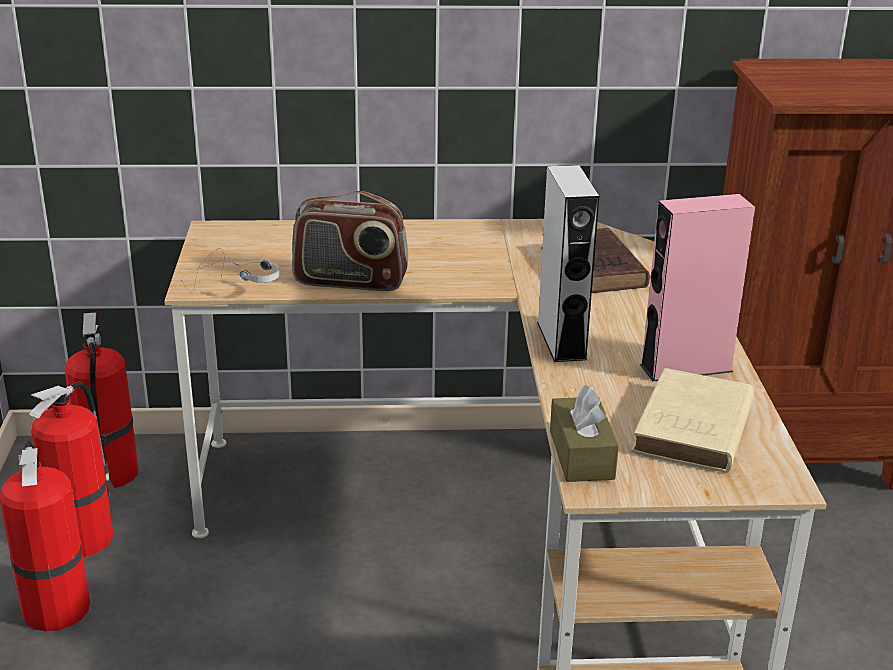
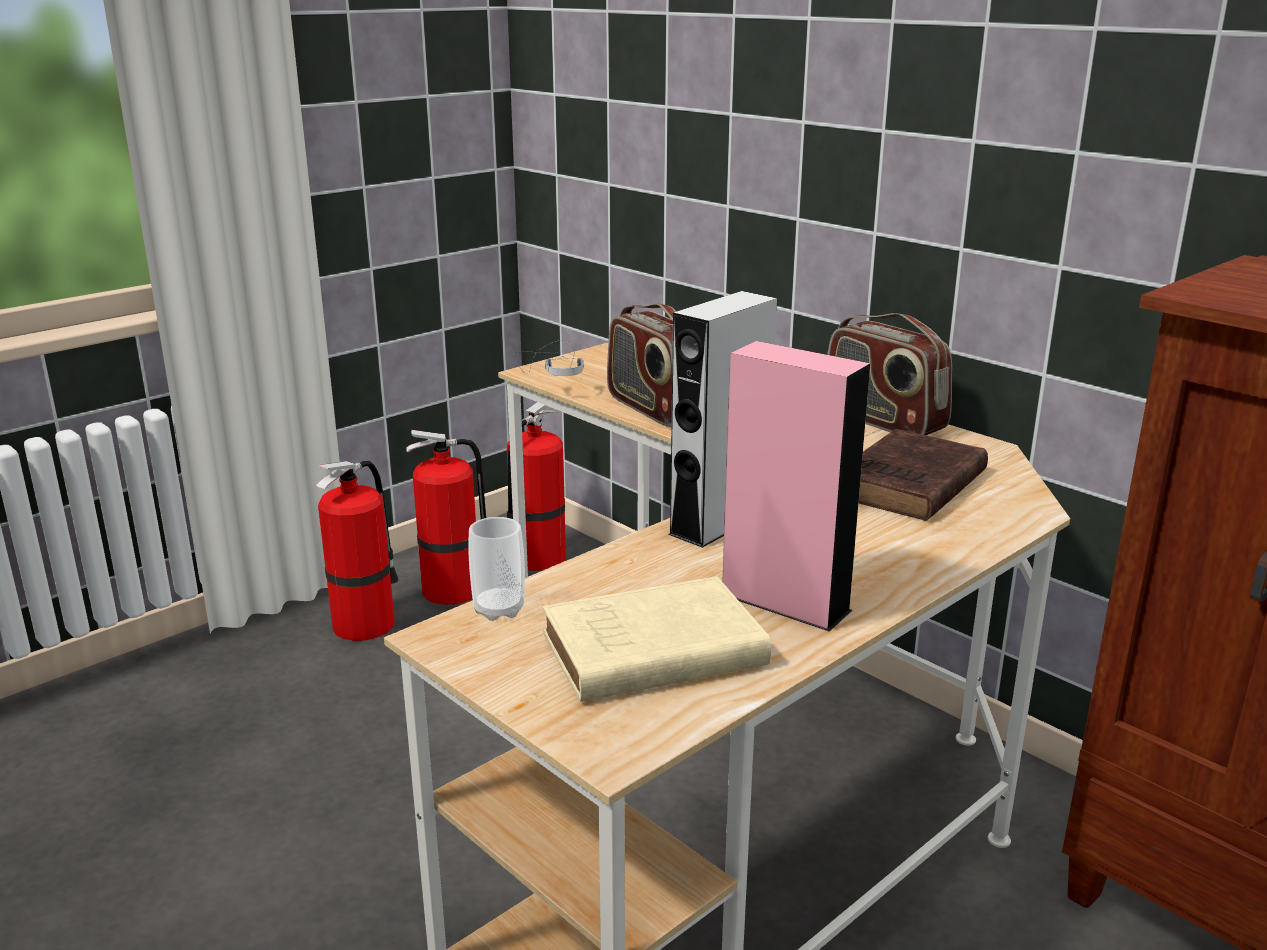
camera: 50 degrees right, 5 degrees down
(495, 231) = (882, 421): none -> radio
(581, 455) = (499, 609): brown tissue box -> cup

